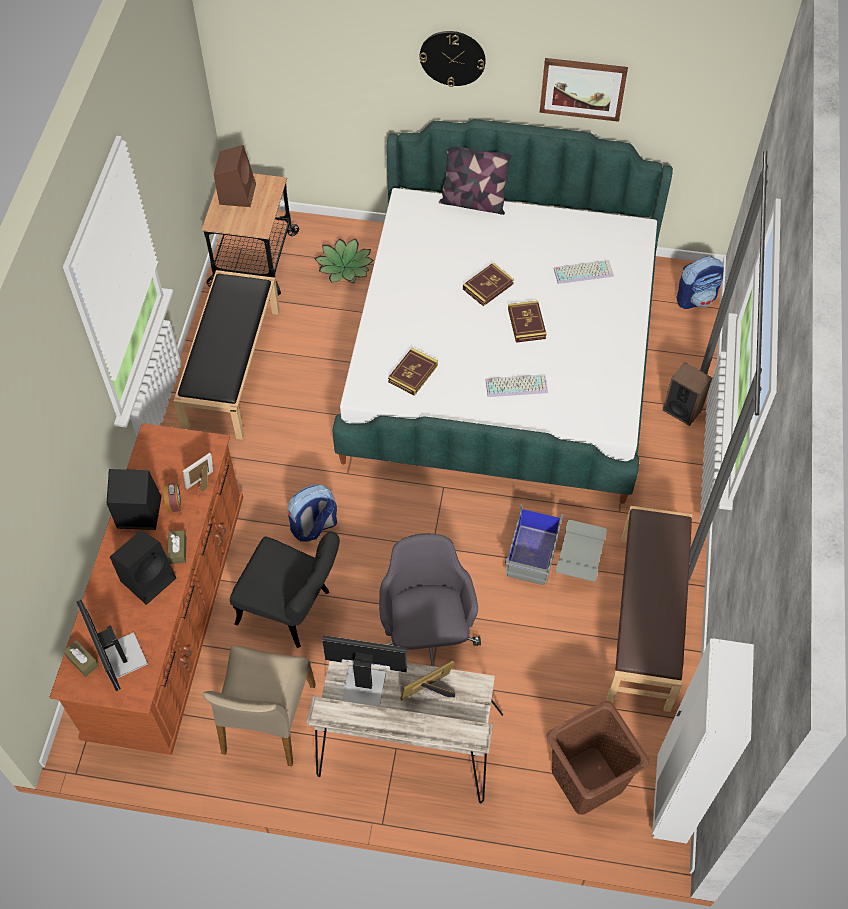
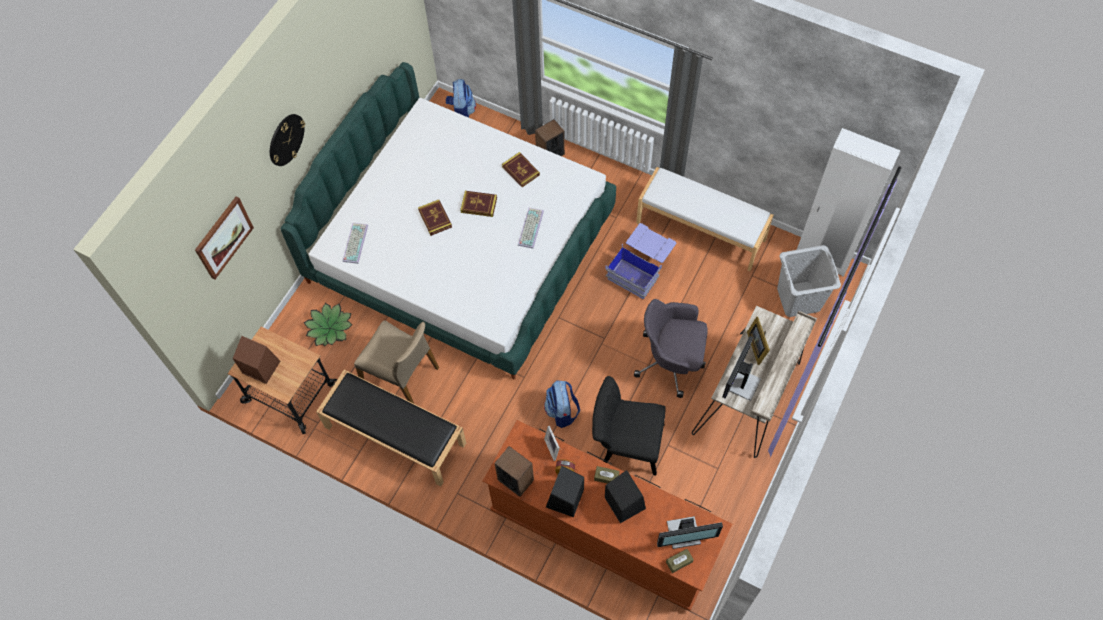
camera: 70 degrees left, 5 degrees up
(151, 455) = (515, 479): none -> speaker
(267, 719) = (705, 480): beige chair -> beige chair (401, 374)
(292, 610) = (625, 443): black chair -> black chair turned 120 degrees counterclockwise
(413, 373) = (494, 289): book -> book (520, 171)
(473, 202) = (350, 204): pillow -> none
(554, 561) = (640, 268): grey storage box -> blue storage box
(582, 88) = (347, 73): picture -> picture (223, 237)
(583, 271) = (447, 155): keyboard -> keyboard (354, 242)
(587, 780) = (799, 299): brown laundry basket -> grey laundry basket
(646, 621) = (701, 230): brown bench -> white bench

